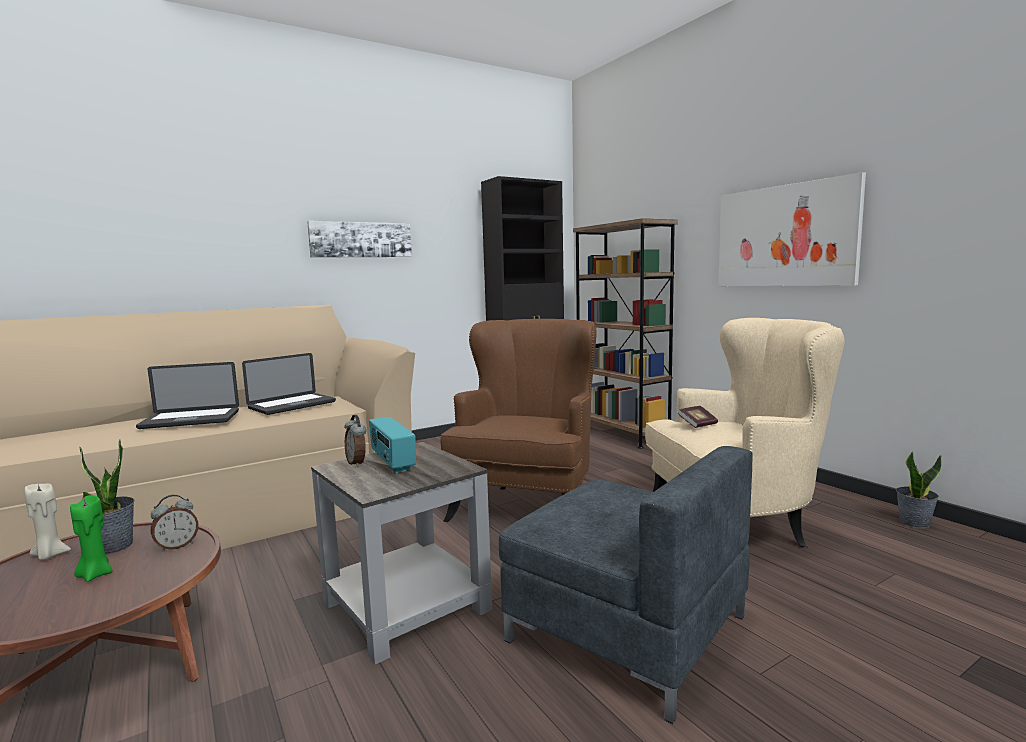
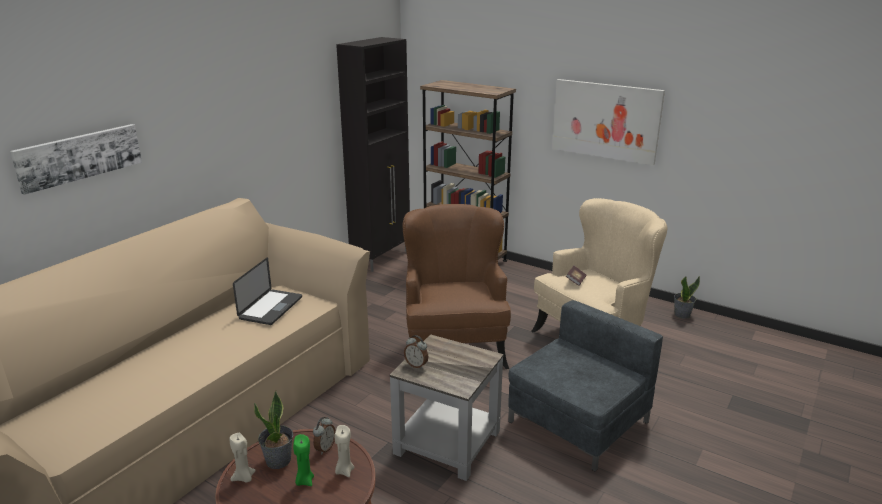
camera: 25 degrees left, 15 degrees up
(153, 575) = (344, 471): none -> beige candle
(190, 420) = (218, 344): laptop -> none
(361, 240) = (247, 122): picture -> picture (79, 156)
(392, 462) = (438, 359): radio -> none
(625, 626) = (577, 422): grey armchair -> grey armchair turned 60 degrees counterclockwise

